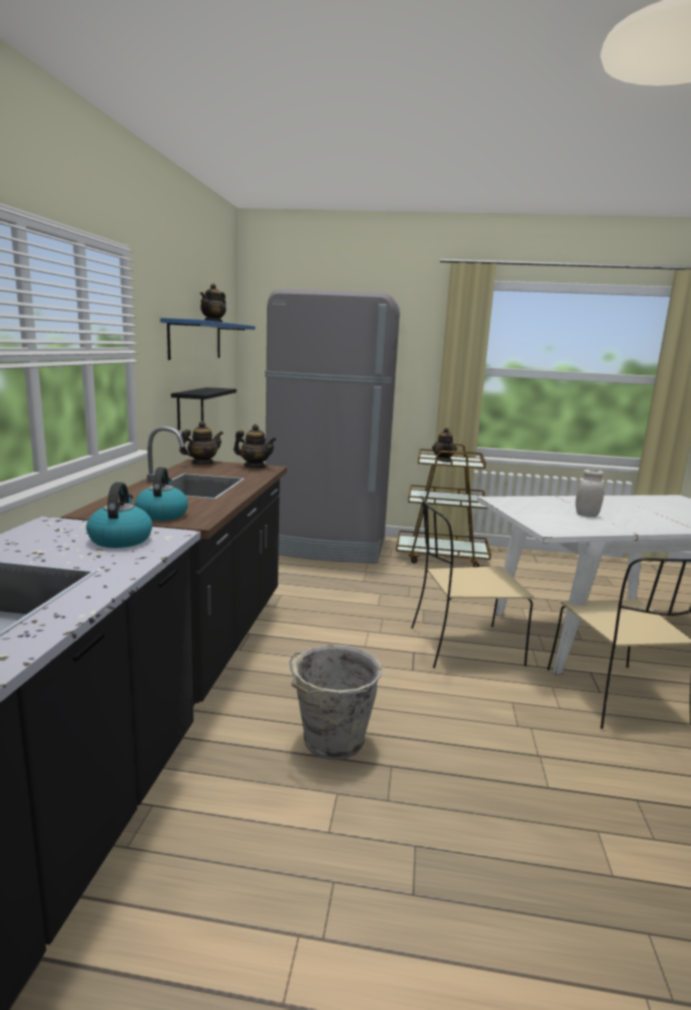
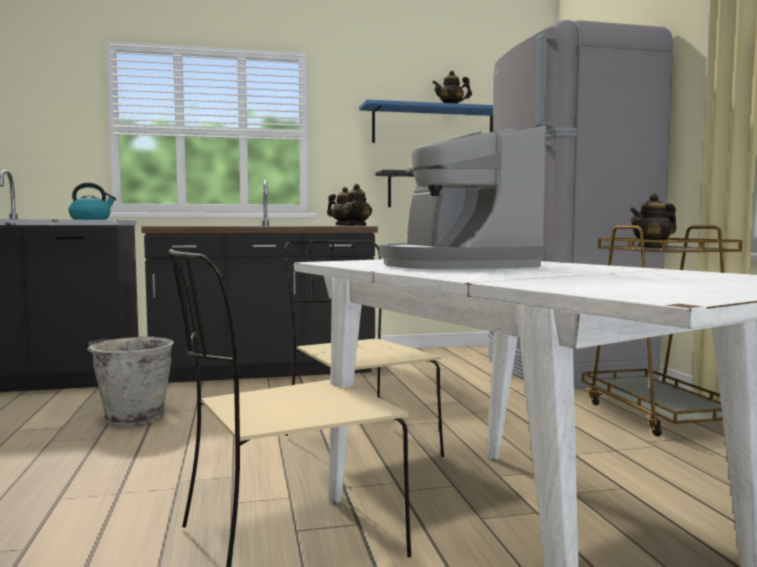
camera: 70 degrees right, 10 degrees down
(162, 514) = (173, 226): kettle -> none
(586, 515) = (454, 265): white jar -> coffee machine

